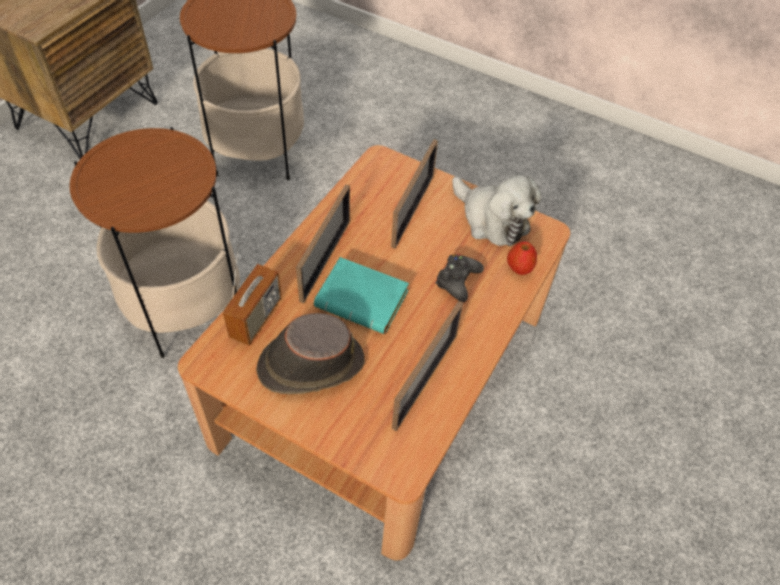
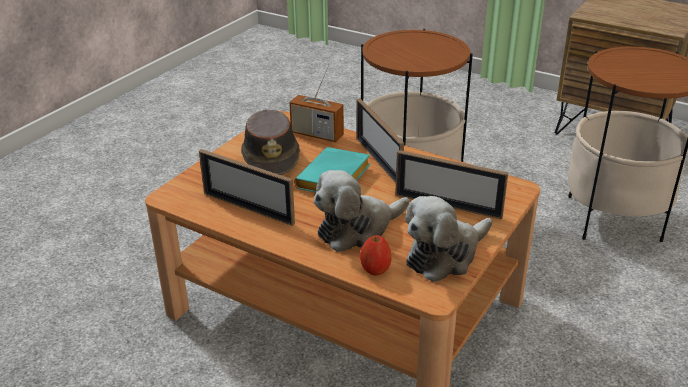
camera: 95 degrees right, 20 degrees down
(325, 260) = (378, 161): picture frame -> picture frame turned 45 degrees clockwise
(457, 280) = (357, 229): black game controller -> plush toy

